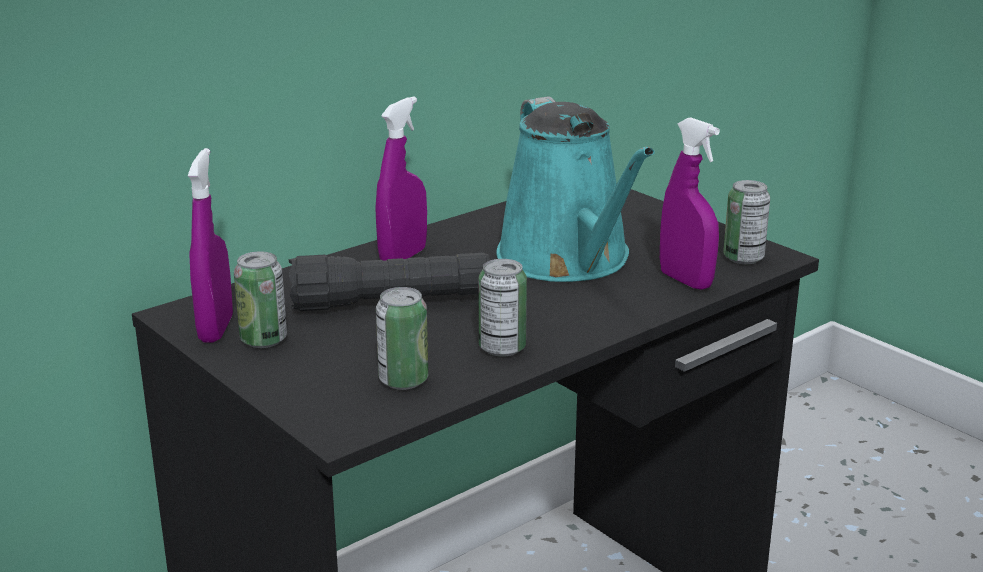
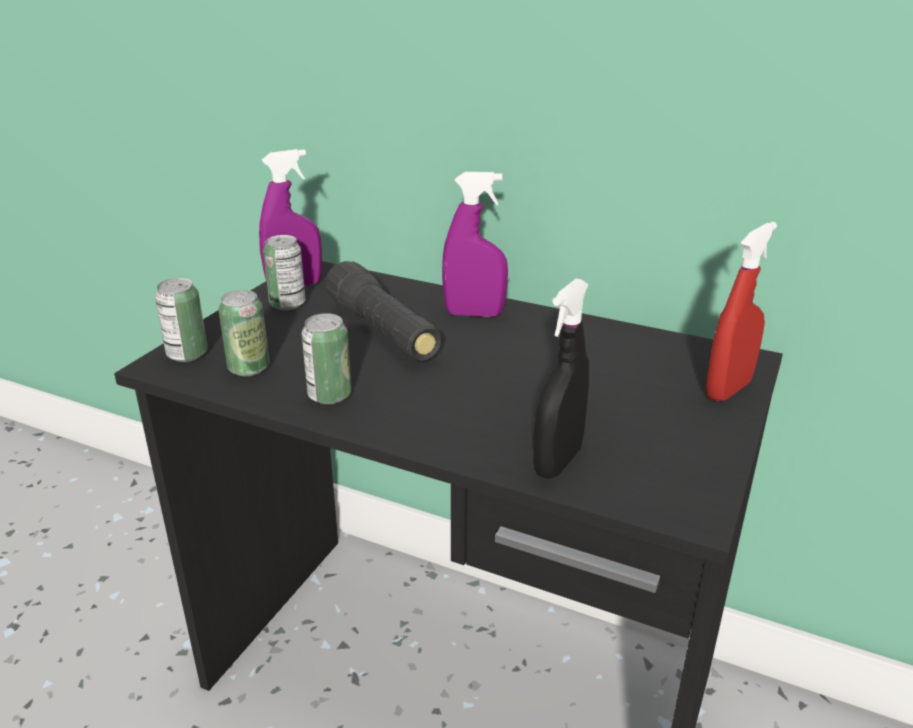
camera: 65 degrees right, 5 degrees up
(569, 260) = (542, 386): turquoise watering can -> none
(631, 204) = (728, 390): none -> red spray bottle
(685, 281) = (557, 462): purple spray bottle -> black spray bottle
(743, 258) = (661, 490): can -> can (187, 354)

